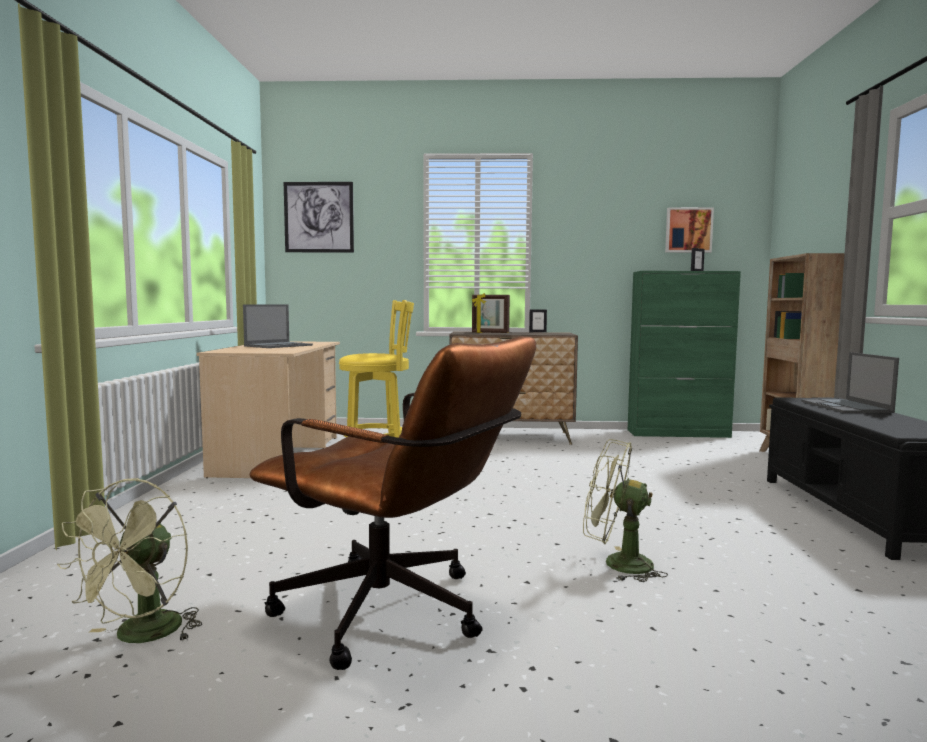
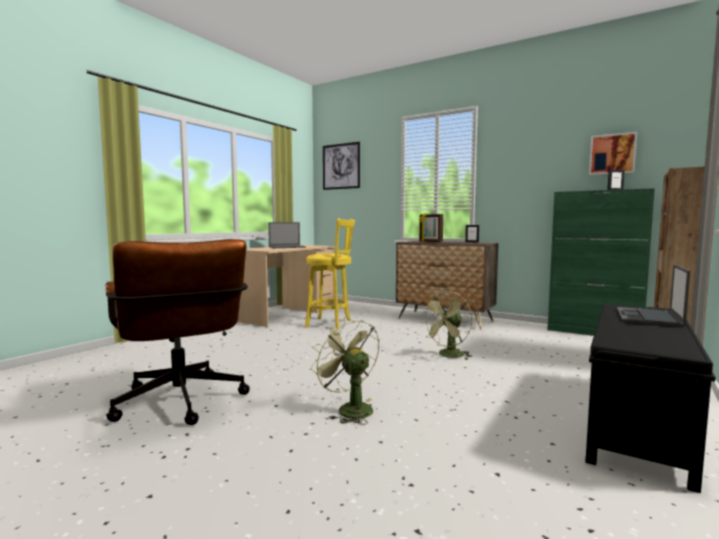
camera: 30 degrees right, 0 degrees up
(140, 637) = (80, 386): green fan -> green fan (448, 356)

